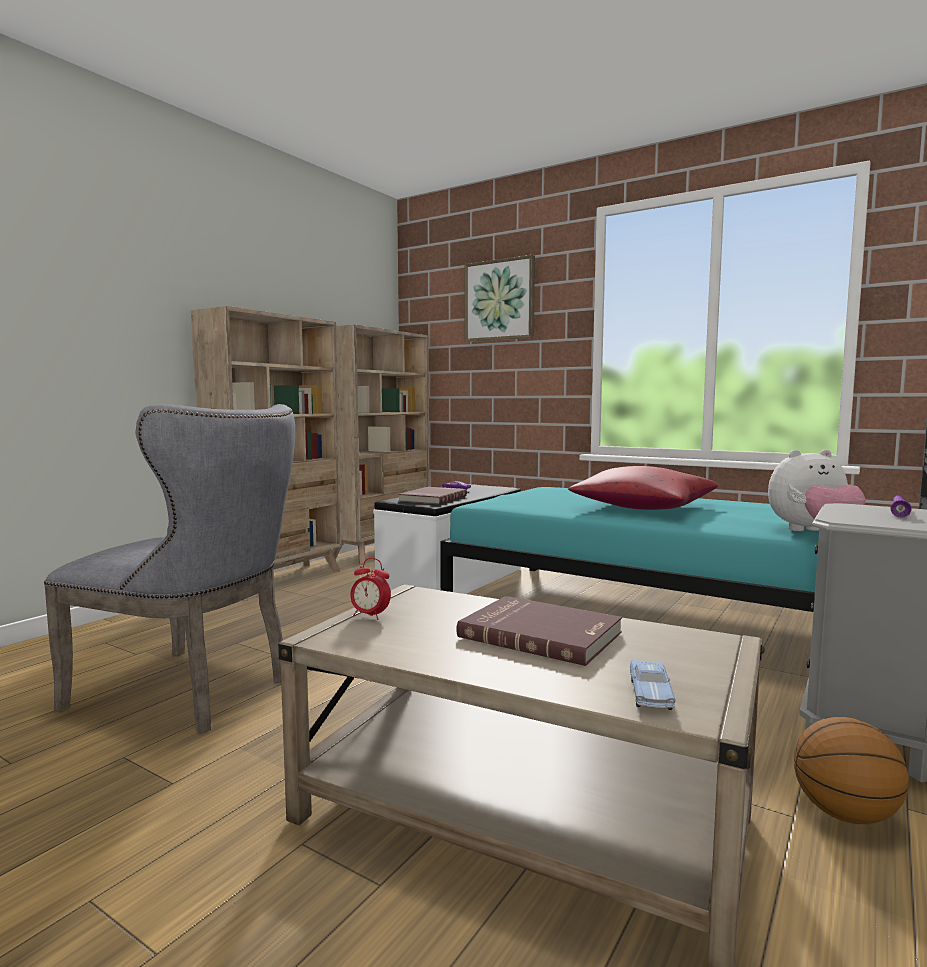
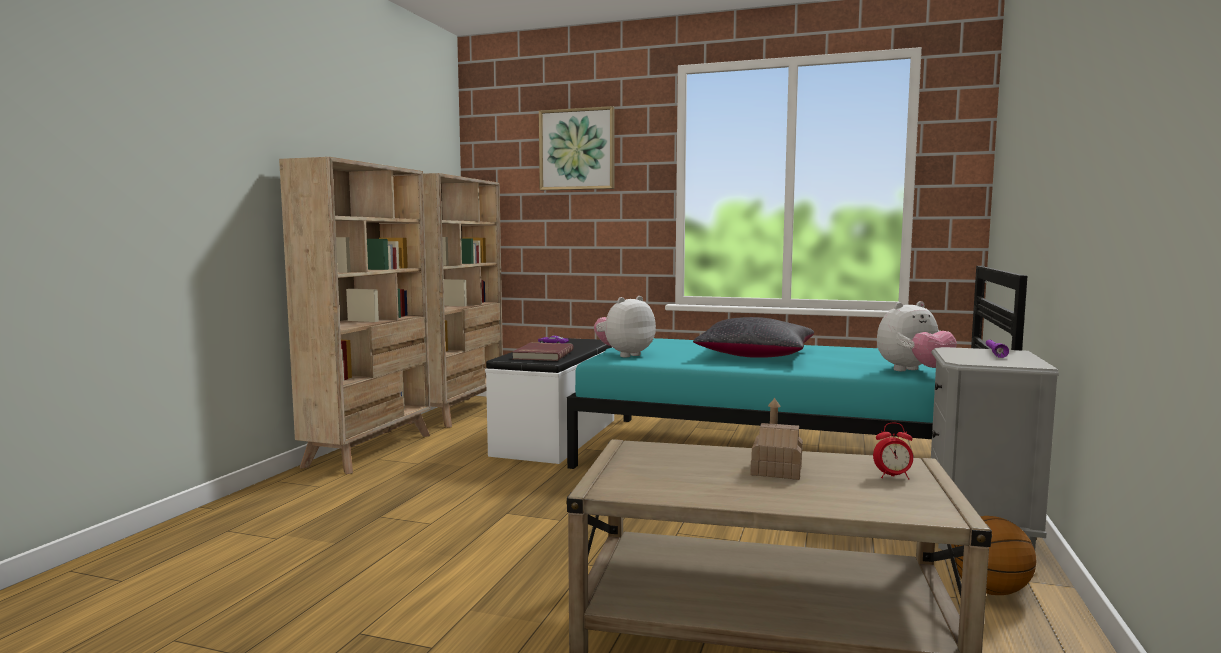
camera: 15 degrees left, 0 degrees up
(194, 692) = (379, 567): grey chair -> none
(370, 616) = (620, 468): alarm clock -> alarm clock (892, 476)
(507, 501) = (624, 355): none -> plush toy
(541, 634) = (776, 470): red book -> toy house
(644, 508) = (755, 356): red pillow -> black pillow
(650, 694) = (900, 505): blue toy car -> none

